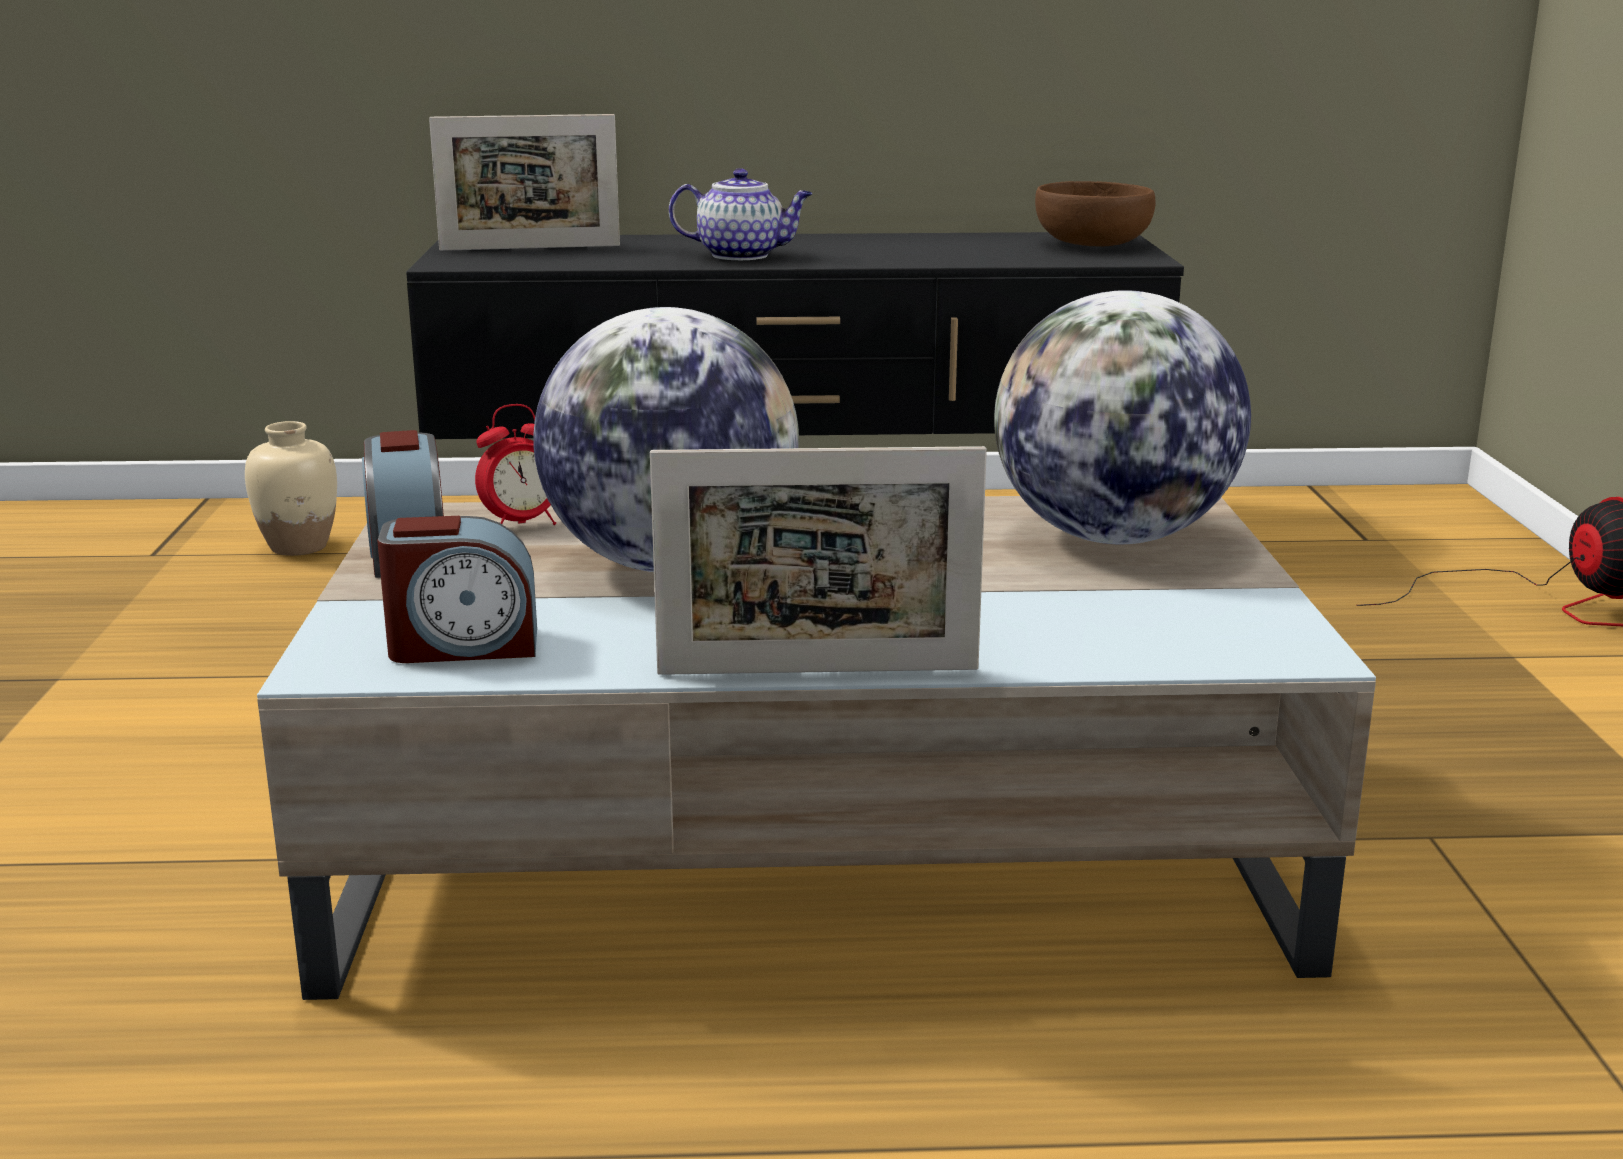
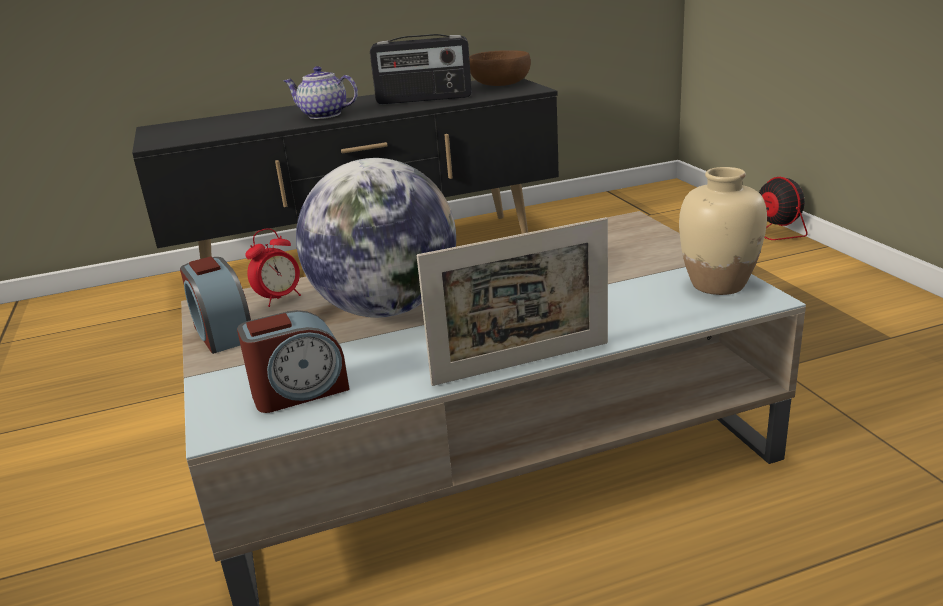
camera: 15 degrees left, 5 degrees up
(299, 546) = (90, 321): beige vase -> beige vase (717, 284)
(530, 248) = (196, 127): picture frame -> none
(743, 255) = (323, 115): teapot -> teapot turned 150 degrees counterclockwise
(934, 251) = (424, 99): none -> radio
(1113, 537) = (610, 246): globe -> none

